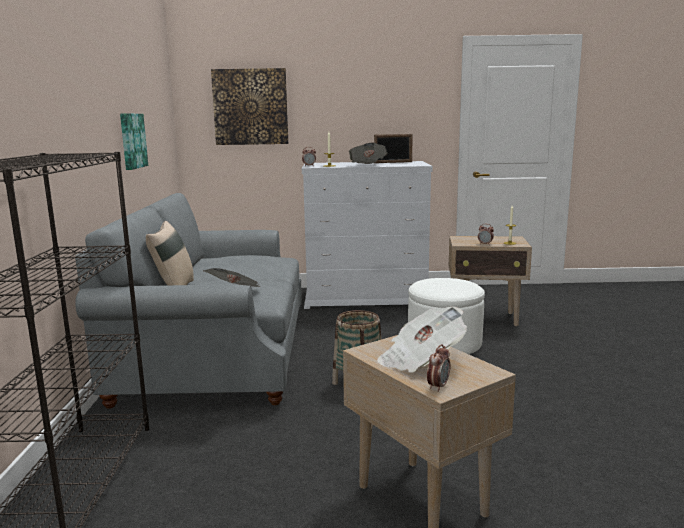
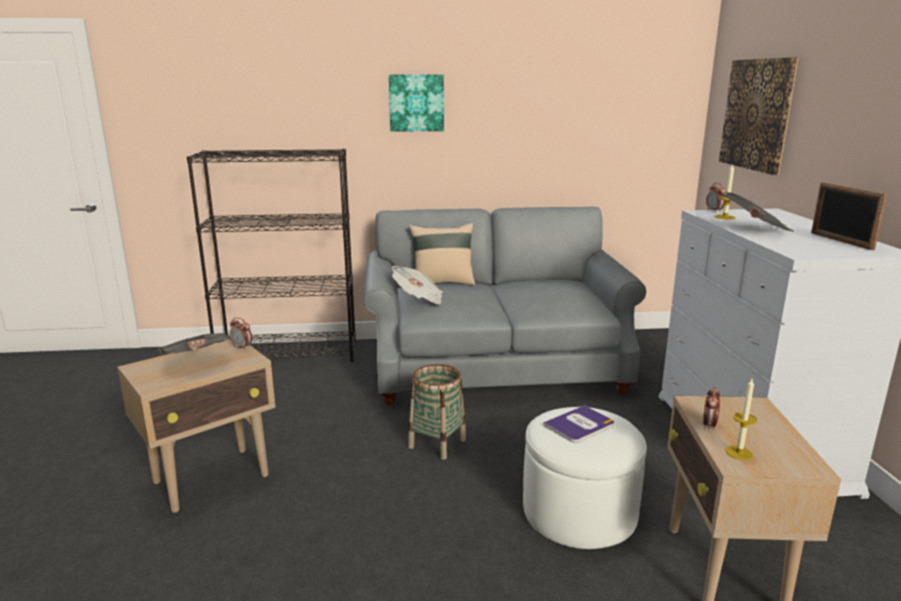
camera: 85 degrees right, 5 degrees up
(132, 141) = (541, 145): picture -> picture (416, 103)
(438, 386) = (143, 366): alarm clock -> alarm clock (242, 347)
(442, 285) = (579, 425): none -> book

